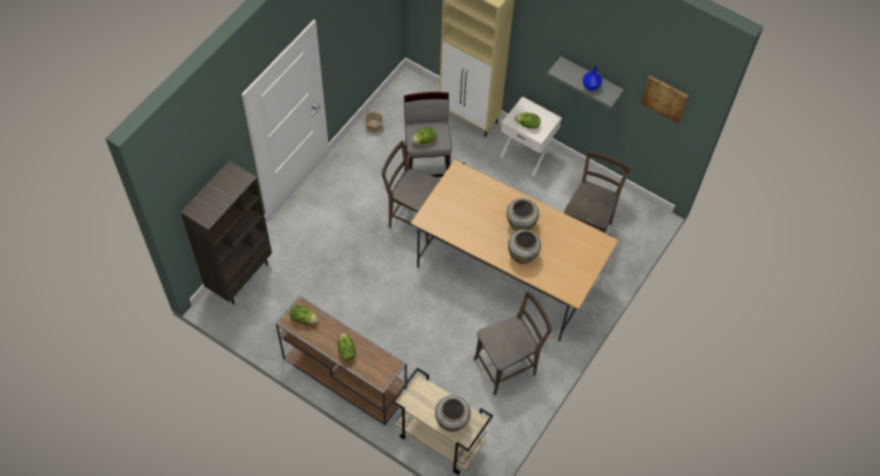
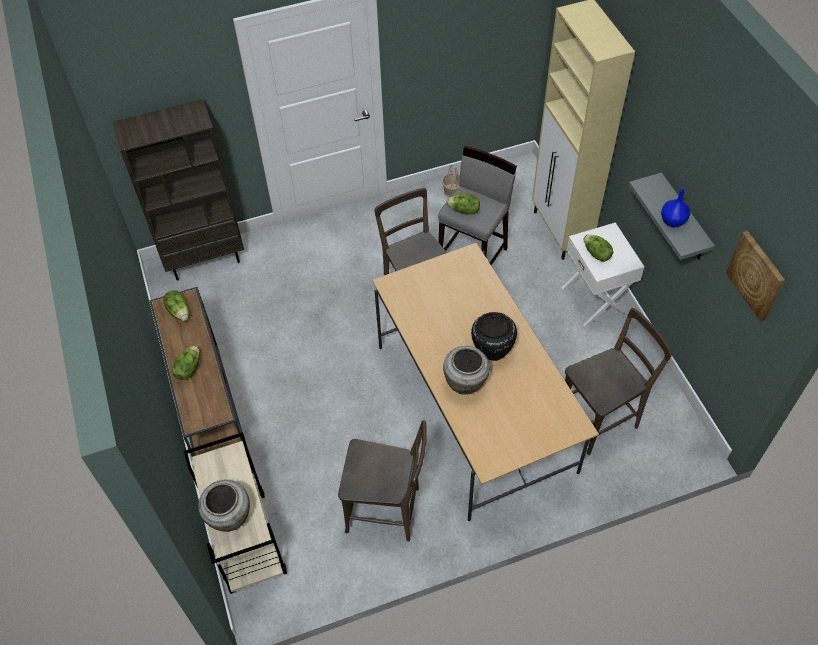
camera: 40 degrees right, 5 degrees down
(520, 224) = (492, 349): beige vase -> black vase

